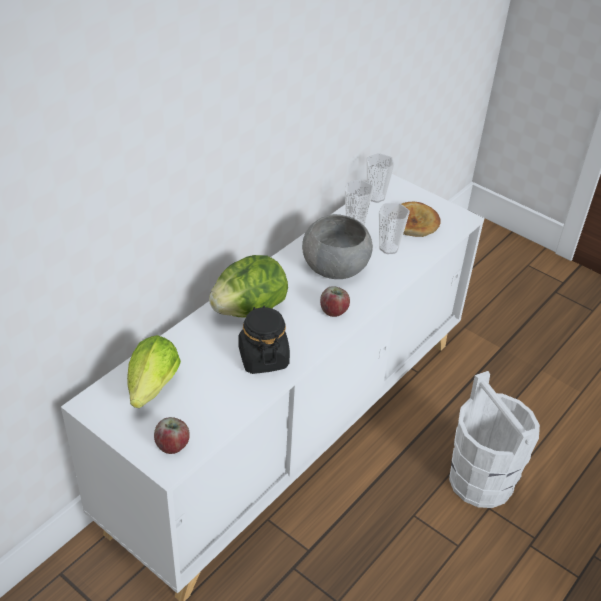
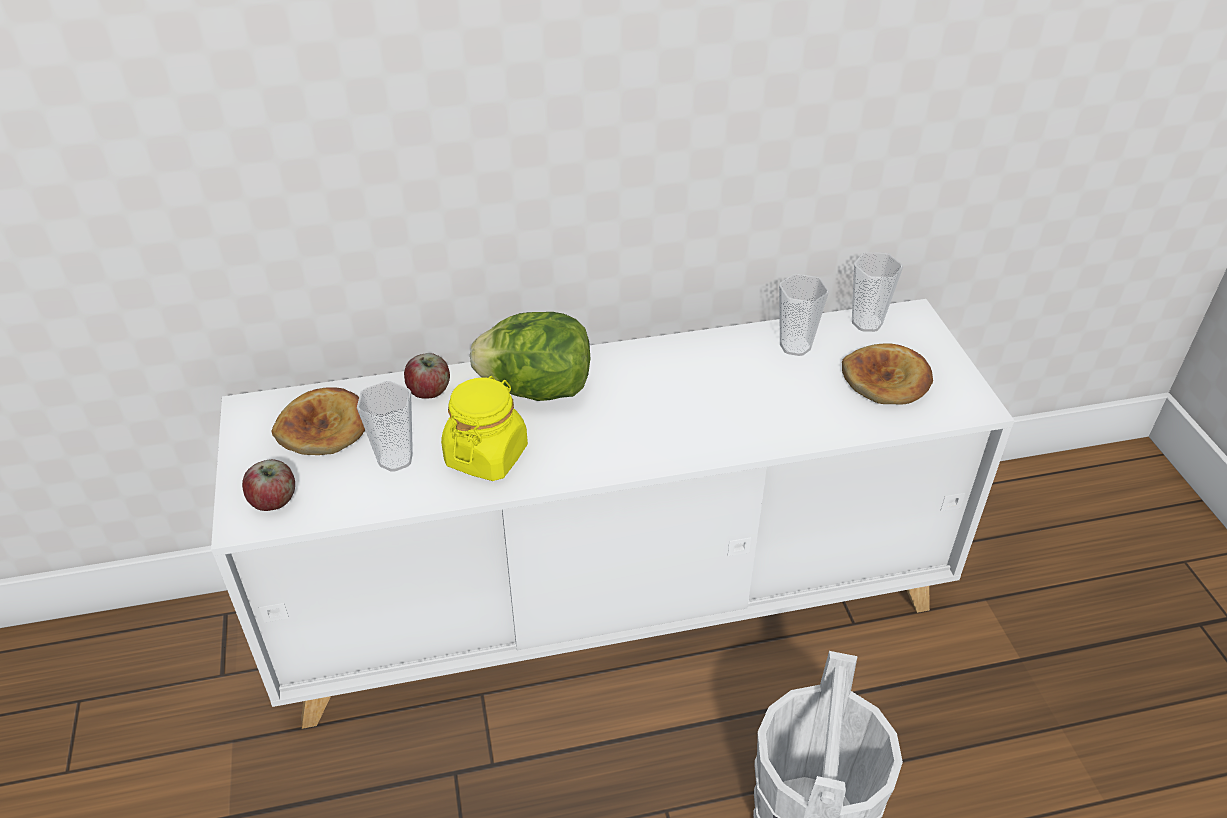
camera: 40 degrees right, 0 degrees up
(151, 390) = (324, 427): lettuce -> bread
(263, 358) = (486, 455): black jar -> yellow jar
(334, 267) = (704, 388): grey bowl -> none
(334, 311) = (639, 443): apple -> apple (429, 392)
(389, 248) = (810, 397): cup -> cup (395, 459)

